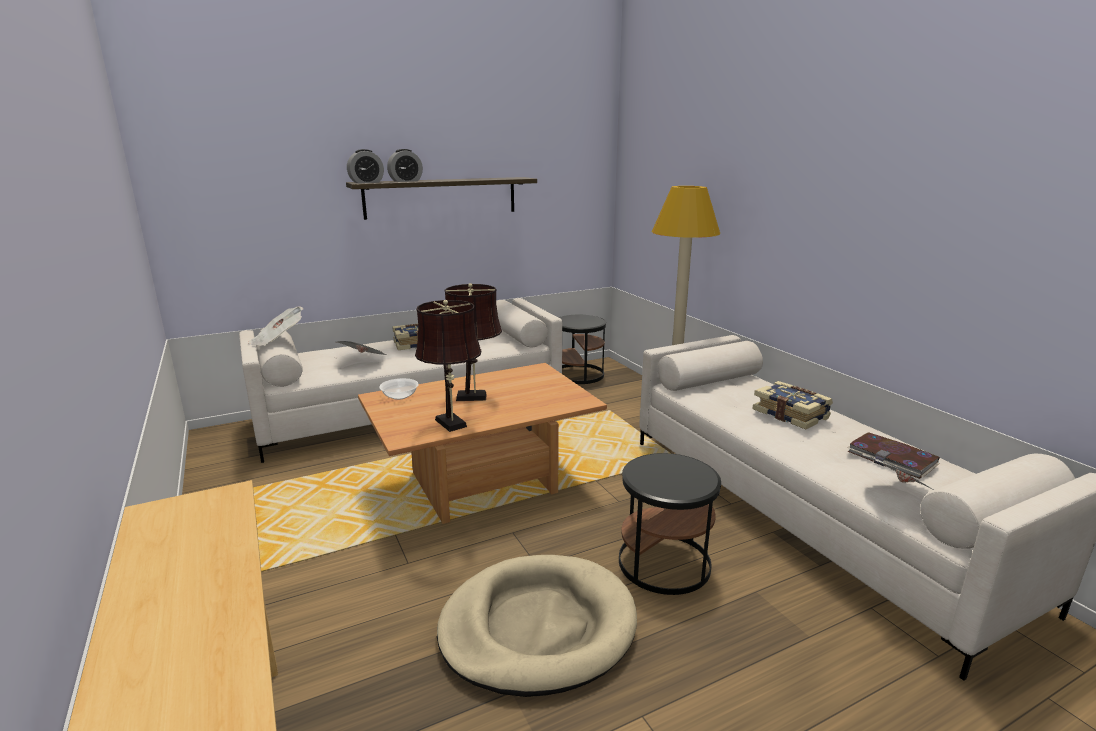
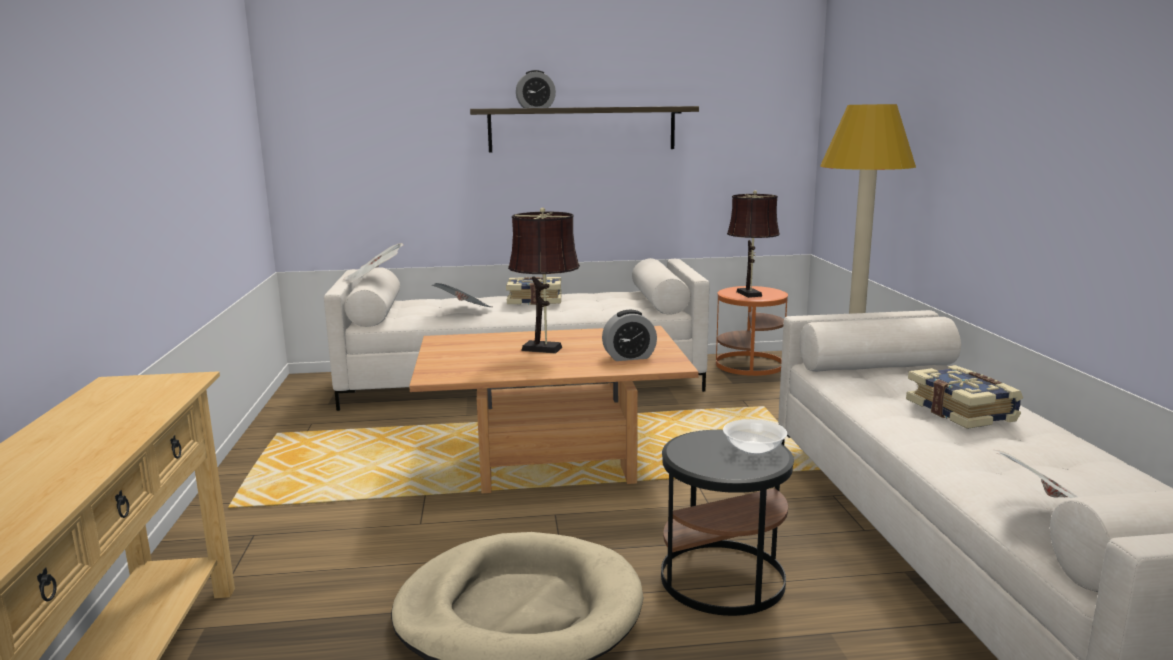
camera: 20 degrees right, 5 degrees down
(366, 182) = (490, 108): alarm clock -> alarm clock (629, 357)
(399, 396) = (465, 341): bowl -> bowl (753, 449)
(452, 424) = (497, 371): brown table lamp -> brown table lamp (750, 294)
(579, 374) = (749, 365): black side table -> orange side table
(892, 458) = (1080, 476): book -> none

